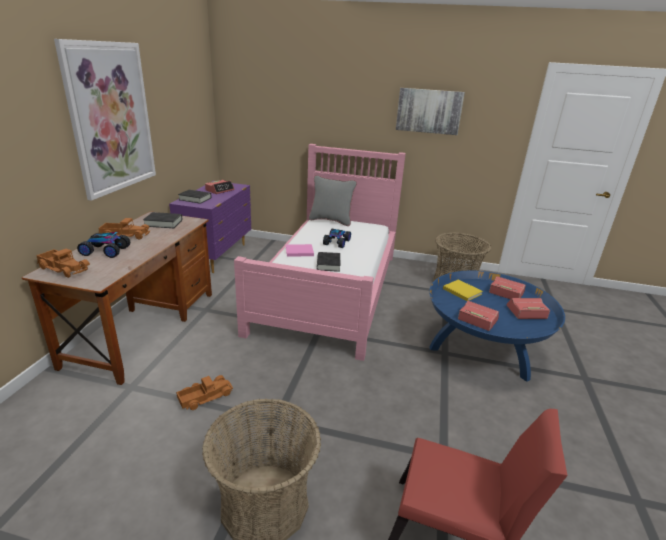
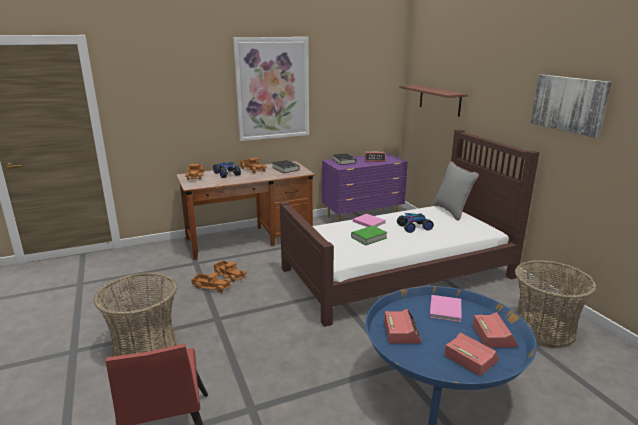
camera: 55 degrees right, 5 degrees down
(199, 373) = (230, 274): none -> toy truck
(274, 117) = (439, 100): none -> shelf
(328, 264) = (369, 238): black book -> green book
(329, 290) = (398, 273): pink bed -> brown bed
(461, 291) = (445, 309): yellow book -> pink book

